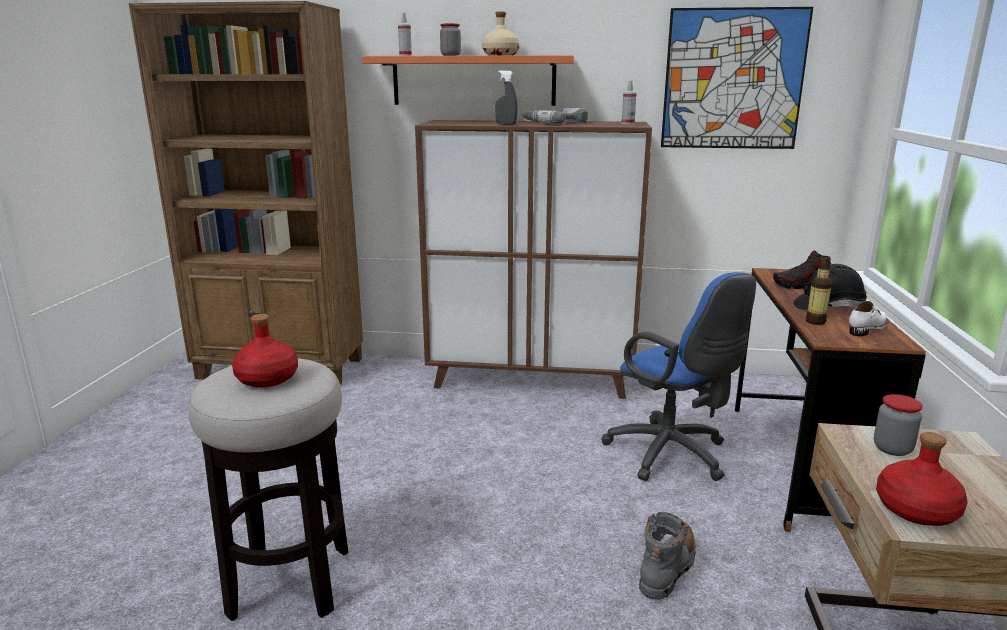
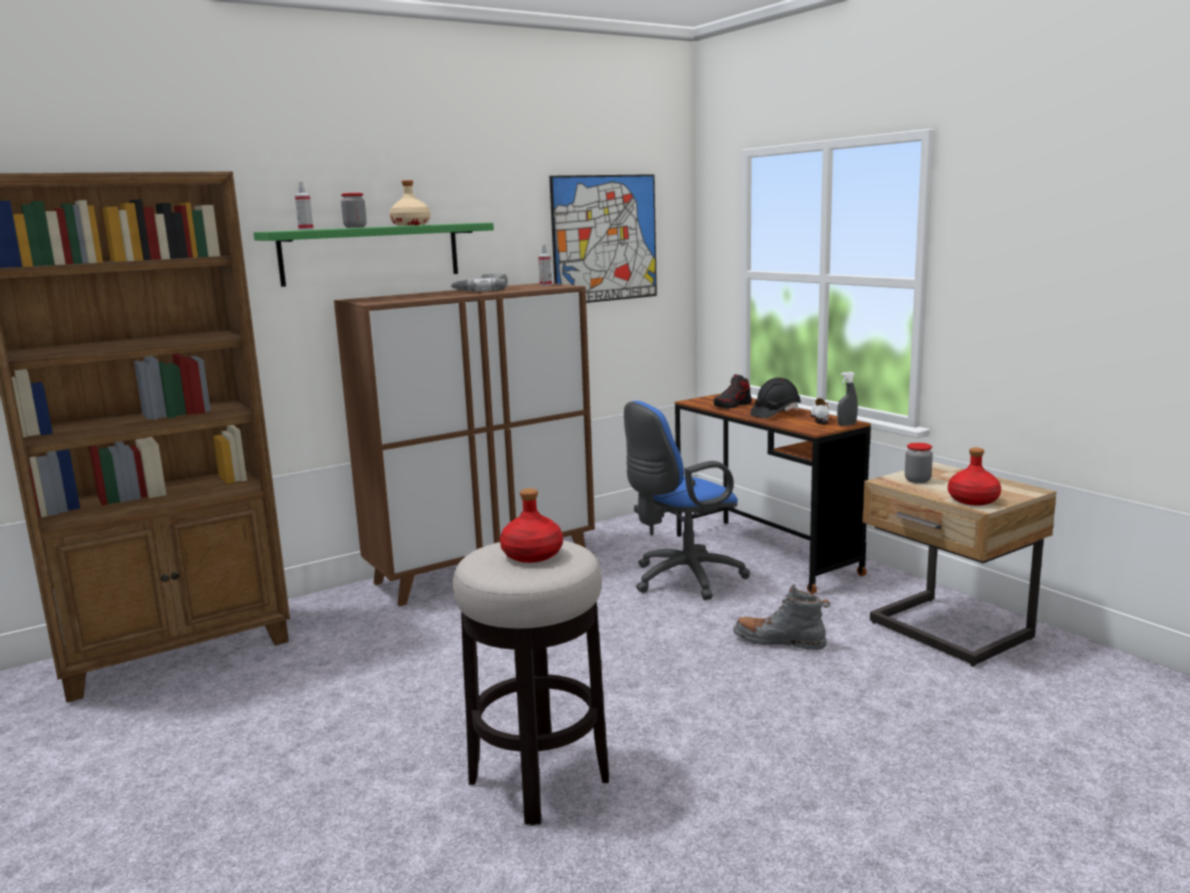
camera: 40 degrees left, 5 degrees down
(473, 81) = (371, 253): orange shelf -> green shelf
(506, 124) = (448, 296): grey spray bottle -> grey spray bottle (846, 424)
(667, 567) = (779, 641): grey boot -> grey boot turned 60 degrees counterclockwise
(672, 456) = (682, 579): blue office chair -> blue office chair turned 135 degrees clockwise
(815, 322) = (787, 423): bottle -> none

